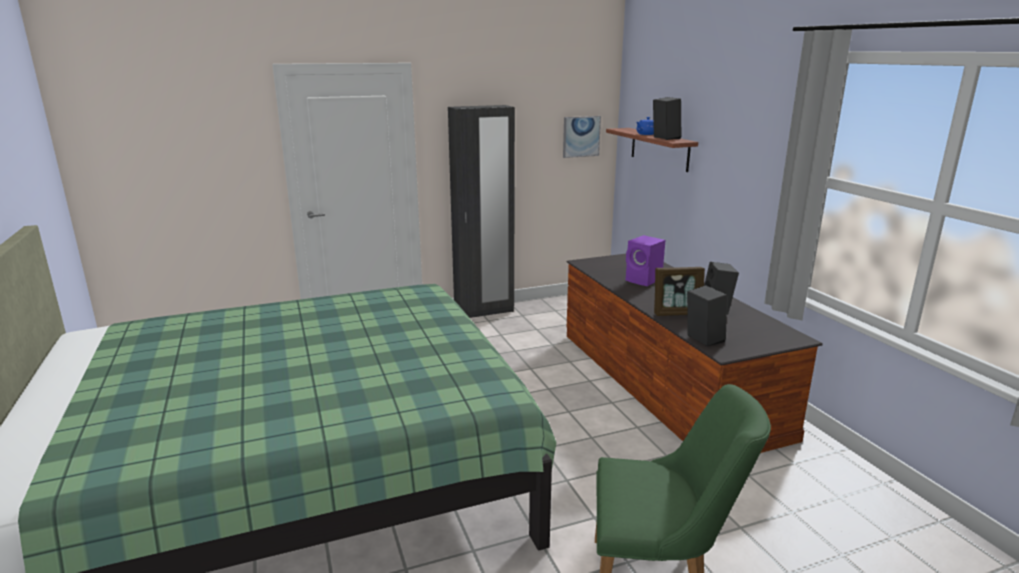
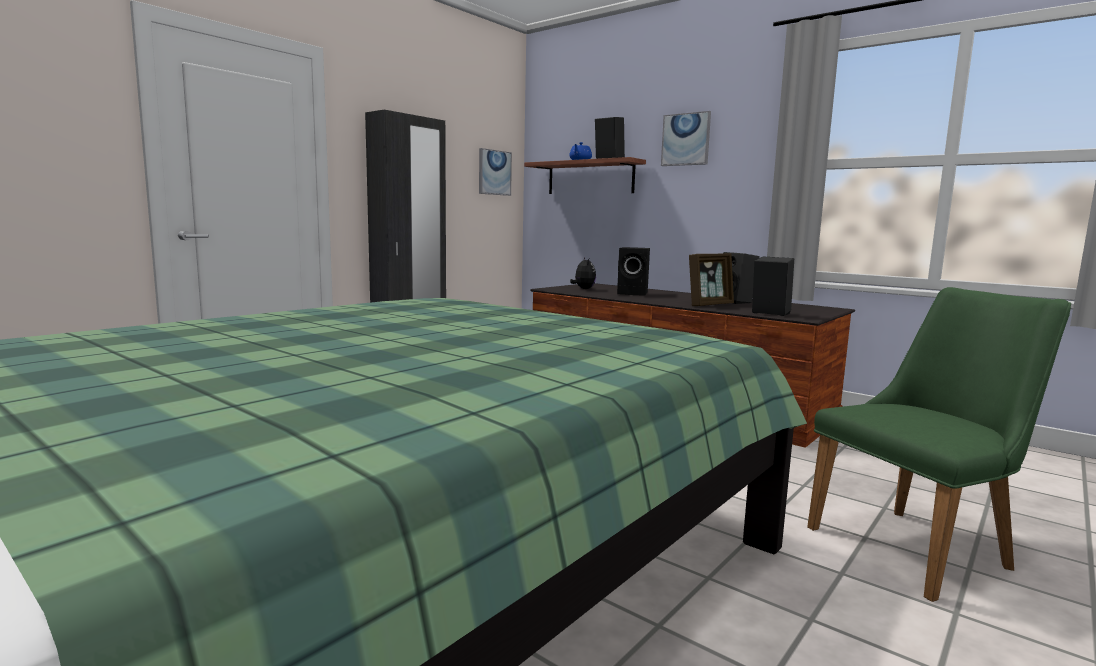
camera: 30 degrees left, 10 degrees down
(612, 266) = (583, 289): none -> plush toy
(644, 280) = (634, 293): purple speaker -> black speaker
(728, 129) = (686, 139): none -> picture

